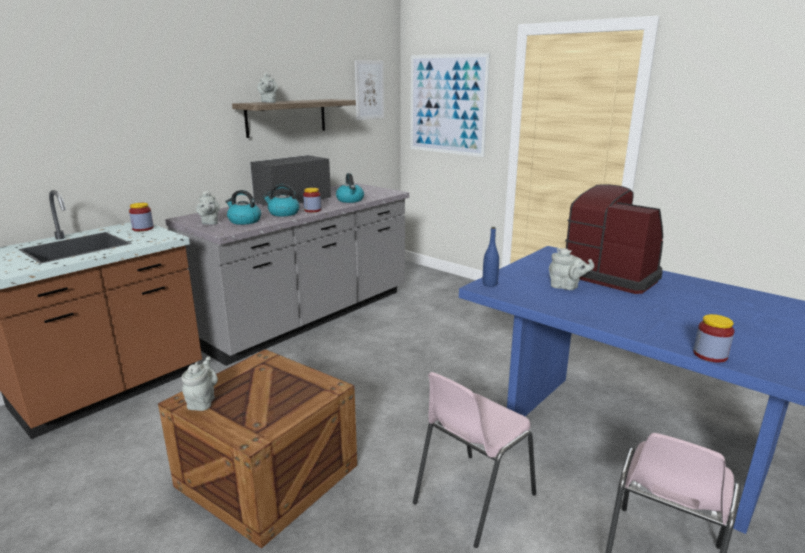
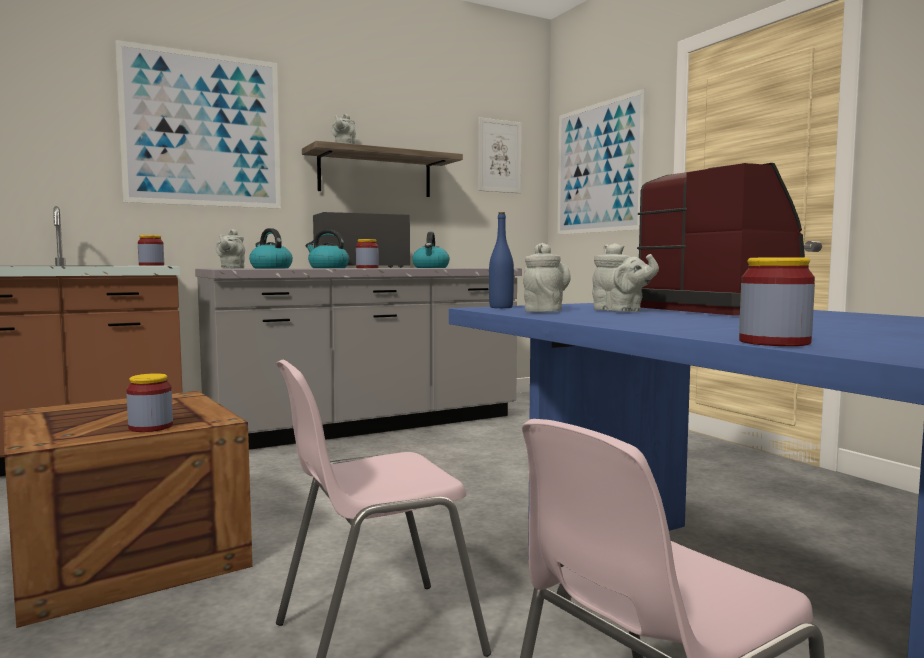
camera: 20 degrees right, 15 degrees down
(154, 97) = (203, 130): none -> picture
(202, 401) = (48, 414): grey teapot -> grey teapot (545, 311)
(301, 404) = (151, 427): none -> jar

